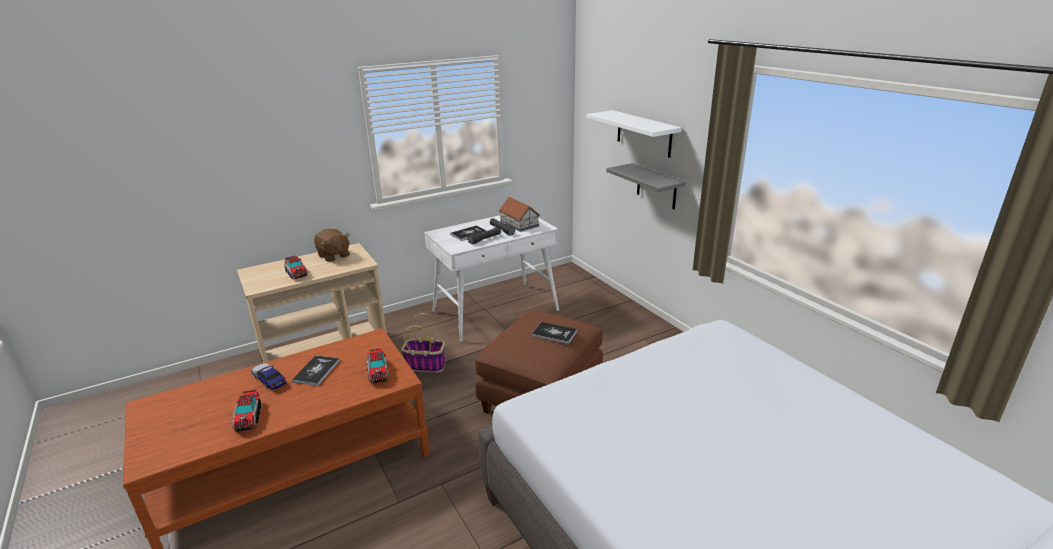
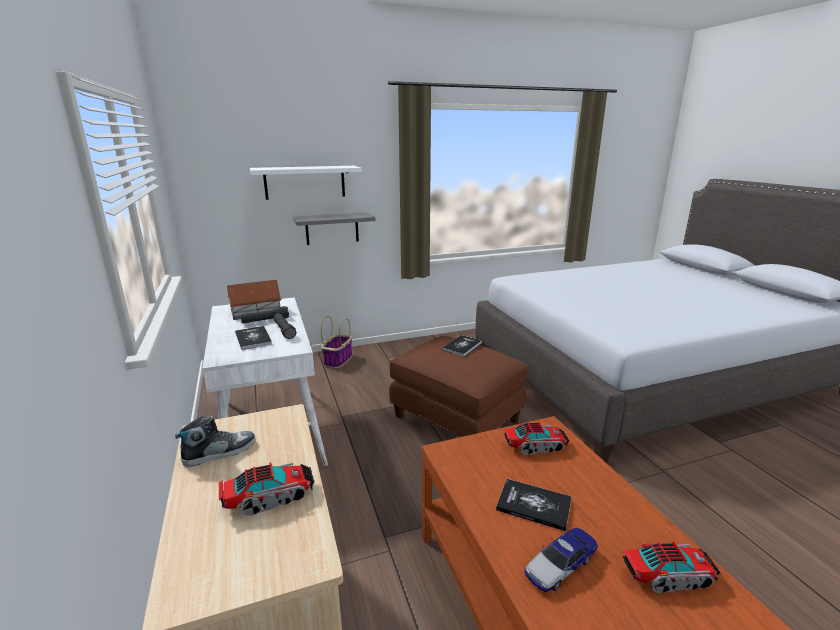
camera: 80 degrees left, 5 degrees down
(333, 256) = (220, 452): brown plush toy -> shoe
(426, 365) = (365, 500): basket -> basket (338, 359)

